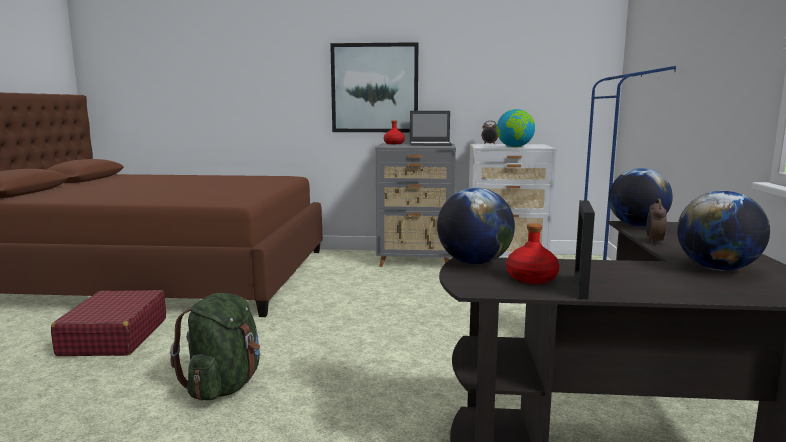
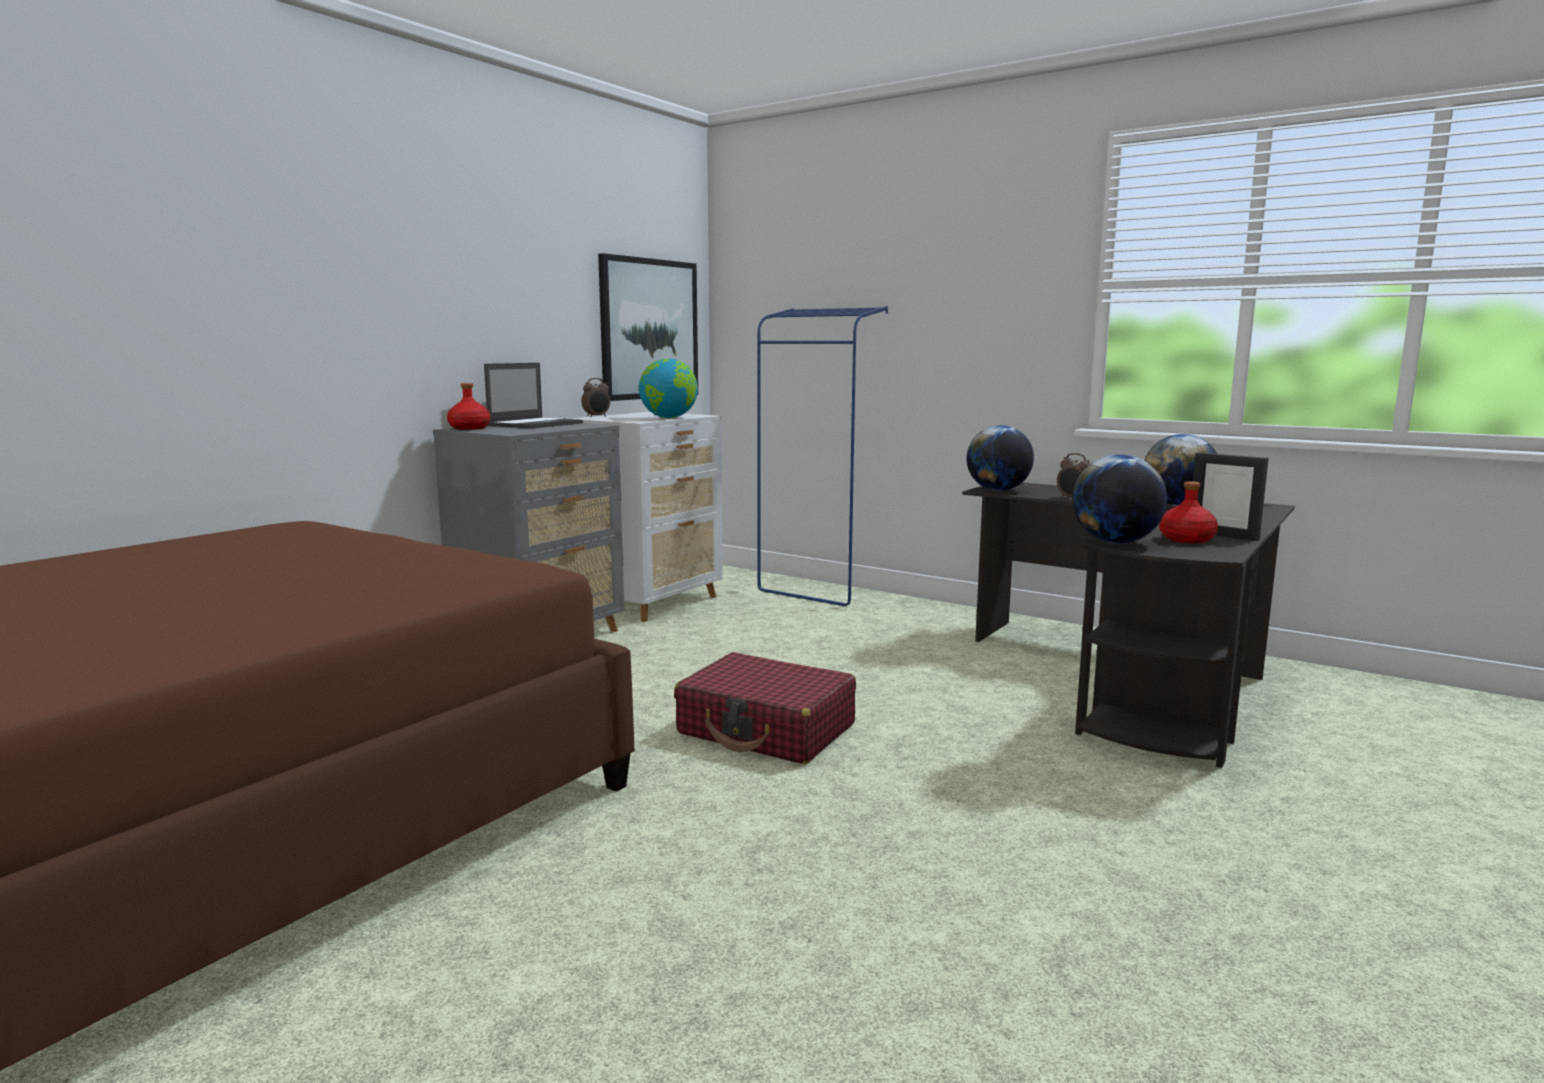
camera: 60 degrees left, 0 degrees up
(114, 337) = (508, 959): red suitcase -> red suitcase (767, 730)
(224, 386) = (885, 861): green backpack -> none
(374, 88) = (405, 319): picture -> picture (649, 329)

